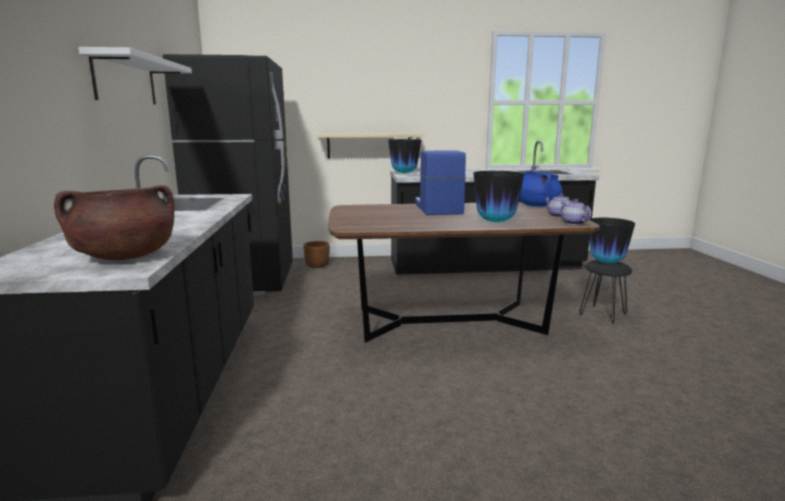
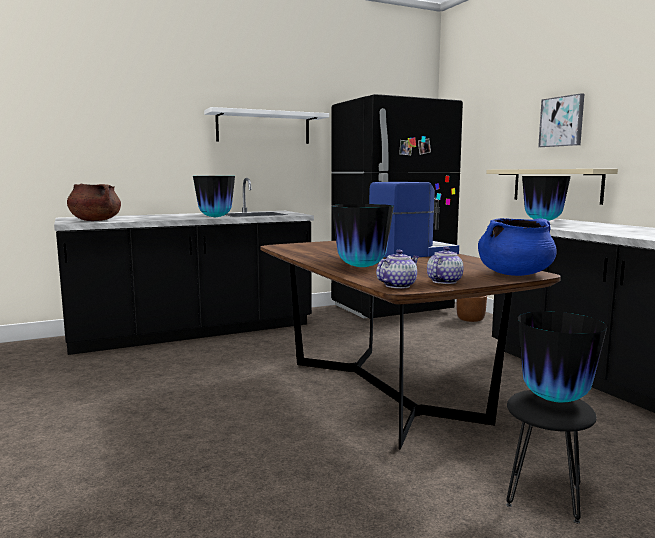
camera: 70 degrees right, 5 degrees down
(204, 214) = (215, 217): none -> vase
(369, 96) = (562, 121): none -> picture

